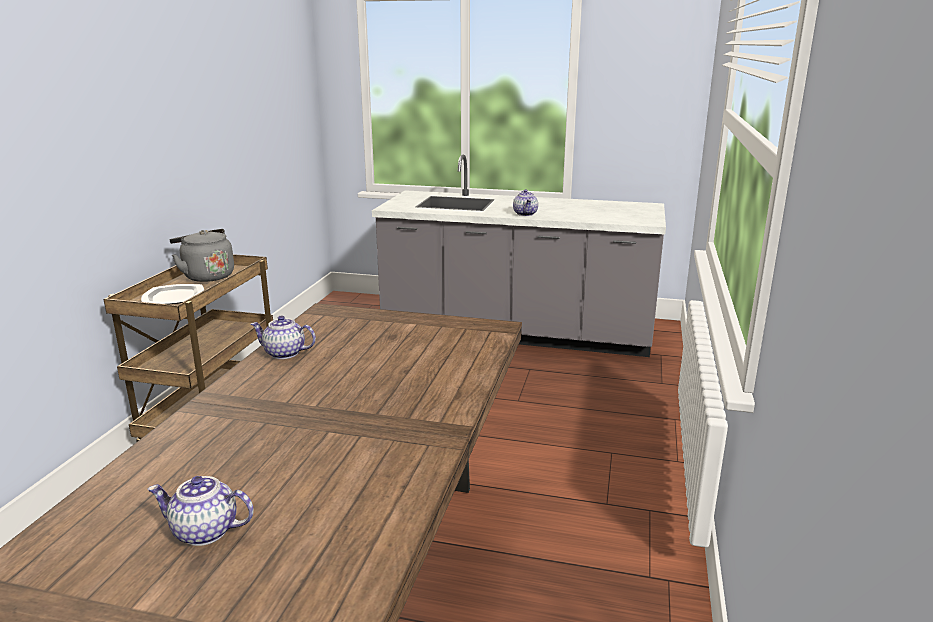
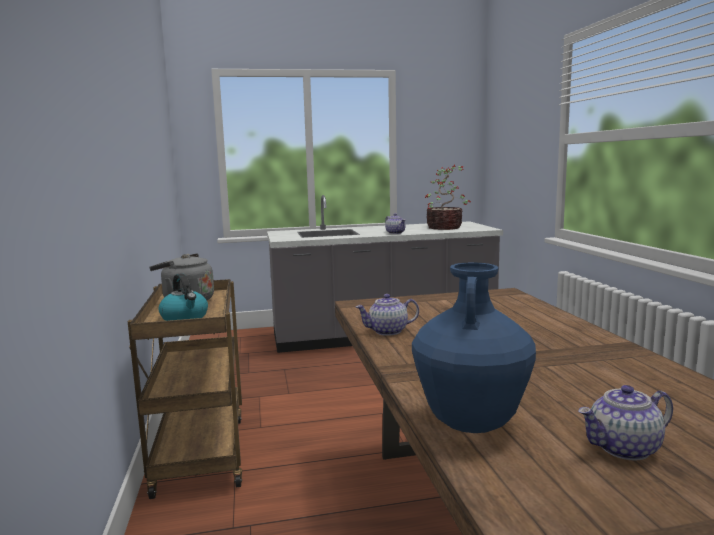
camera: 25 degrees left, 10 degrees down
(154, 469) = (471, 423): none -> blue vase
(174, 297) = (185, 318): plate -> kettle
(603, 212) = (445, 227): none -> potted plant

